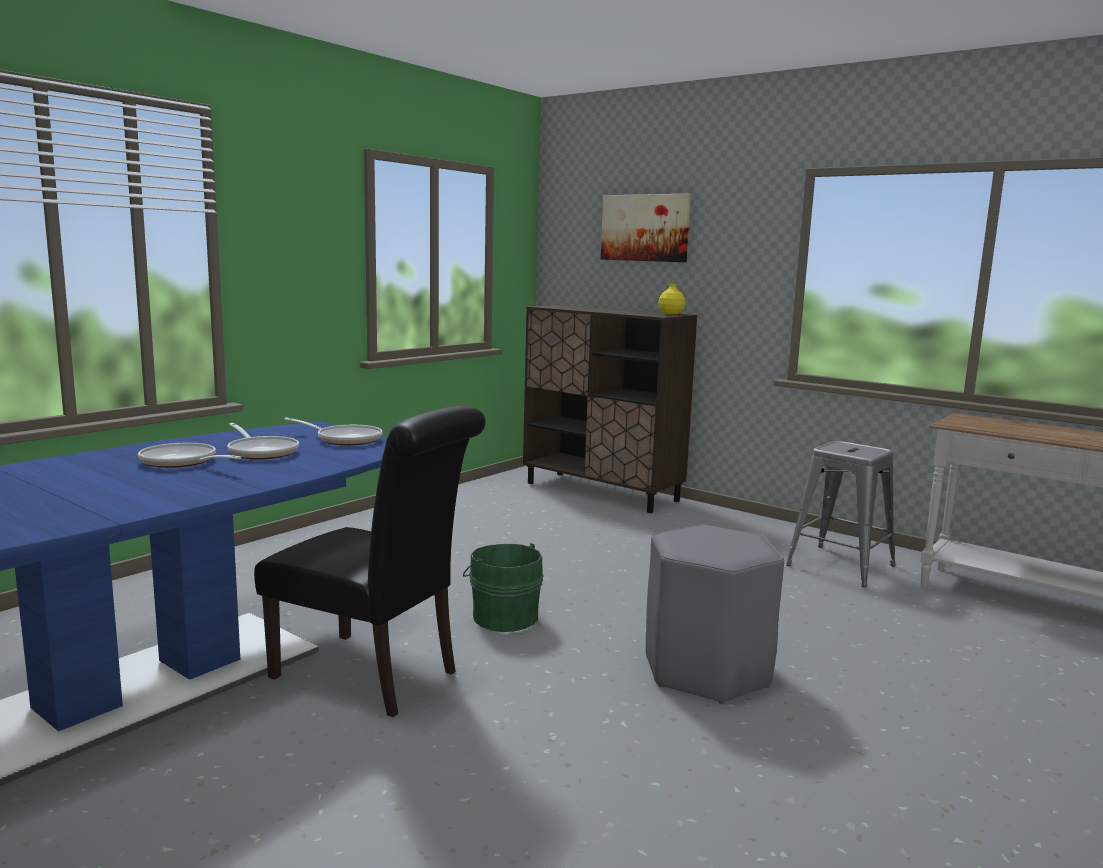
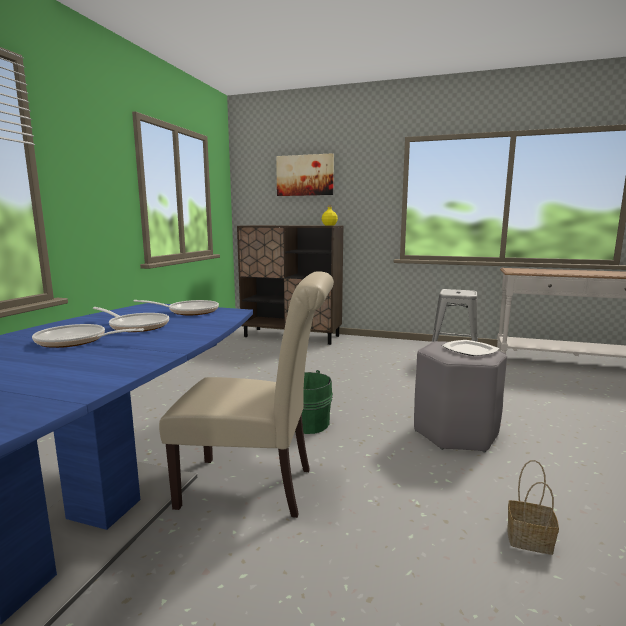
camera: 20 degrees left, 0 degrees up
(374, 676) = (256, 487): black chair -> beige chair
(656, 810) = (530, 539): none -> basket
(728, 544) = (470, 350): none -> plate

